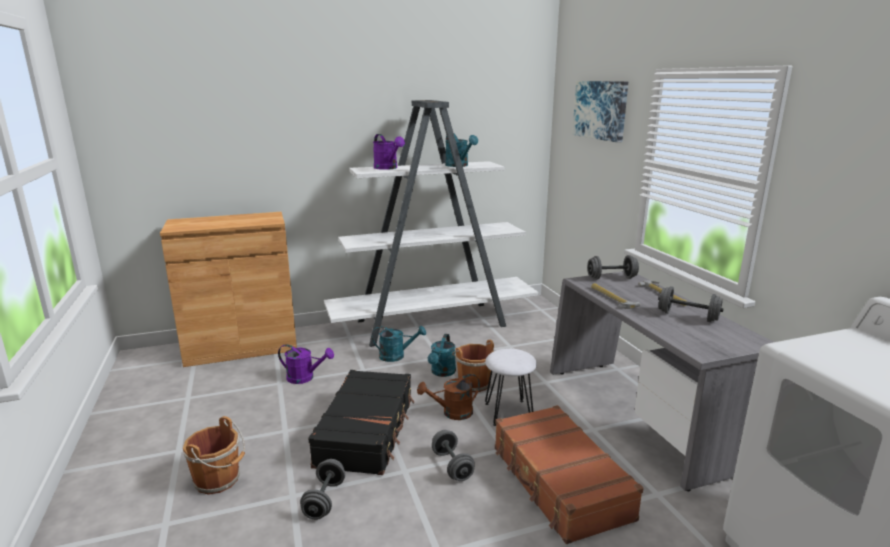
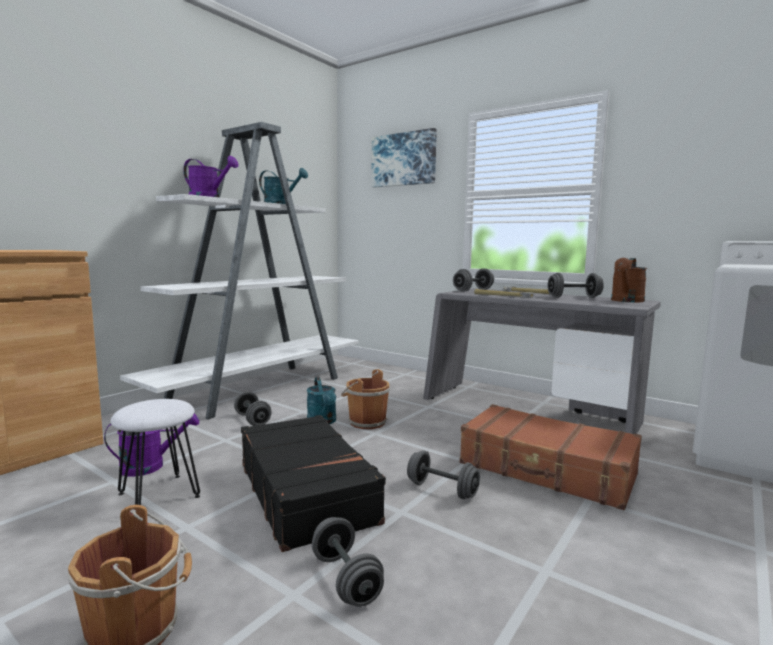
camera: 35 degrees left, 10 degrees down
(396, 356) = (252, 420): turquoise watering can -> grey dumbbell
(452, 413) = (379, 449): brown watering can -> brown watering can (626, 301)
(508, 412) = (429, 434): white stool -> white stool (158, 495)

